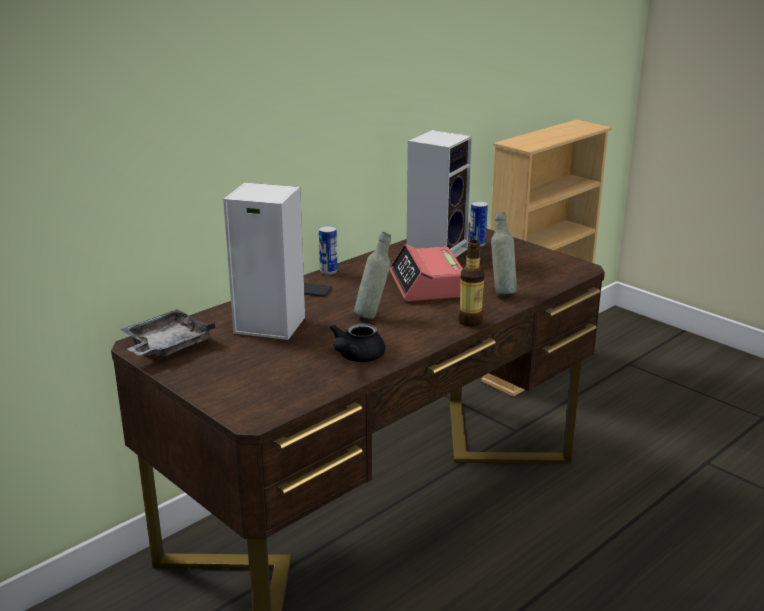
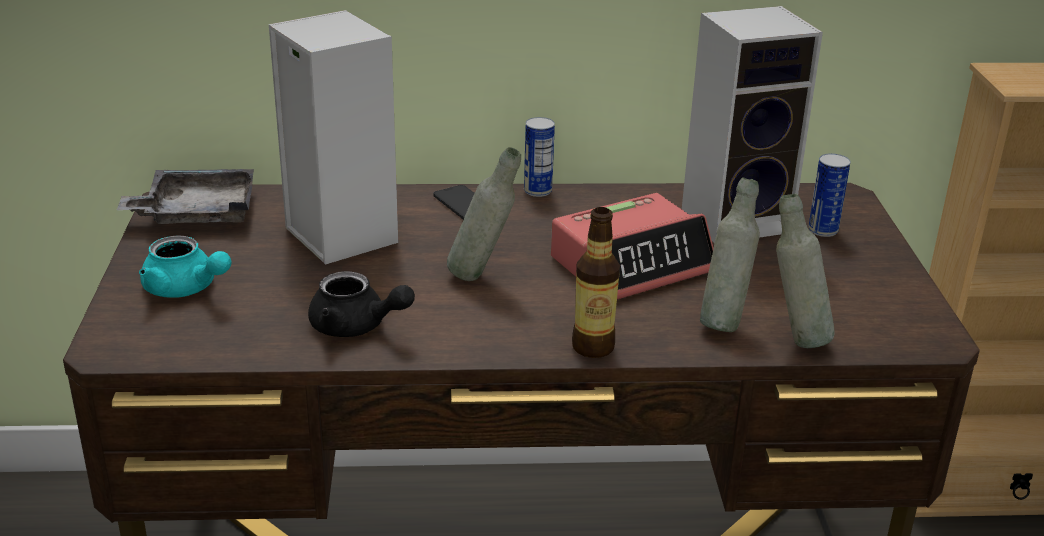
camera: 40 degrees right, 5 degrees up
(237, 379) = (185, 289): none -> turquoise teapot
(356, 357) = (356, 327): black teapot -> black teapot turned 135 degrees counterclockwise
(427, 285) = (632, 264): alarm clock -> alarm clock turned 150 degrees counterclockwise
(536, 287) = (795, 338): none -> grey bottle

